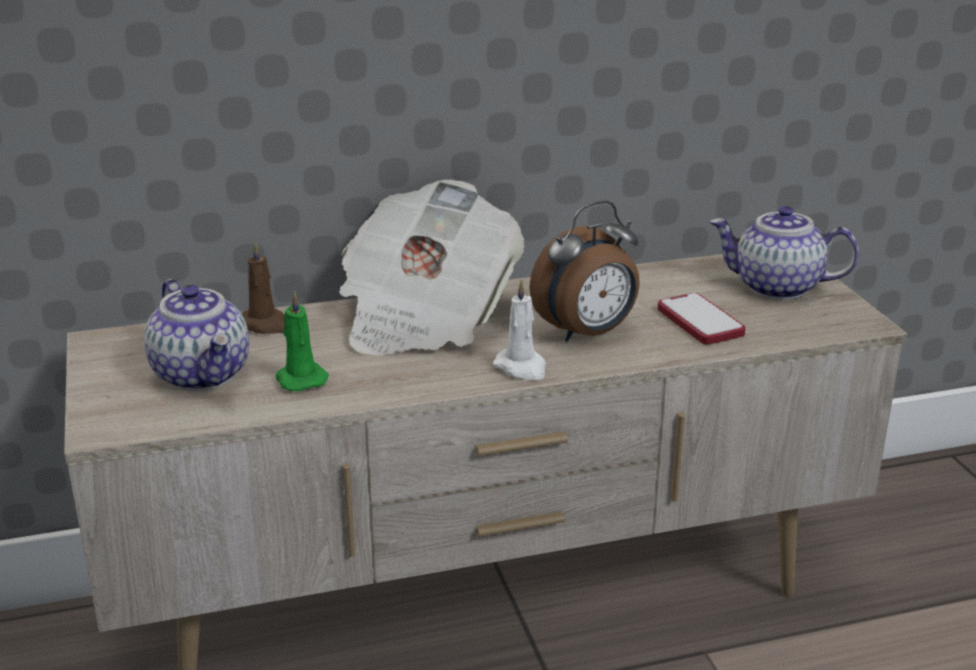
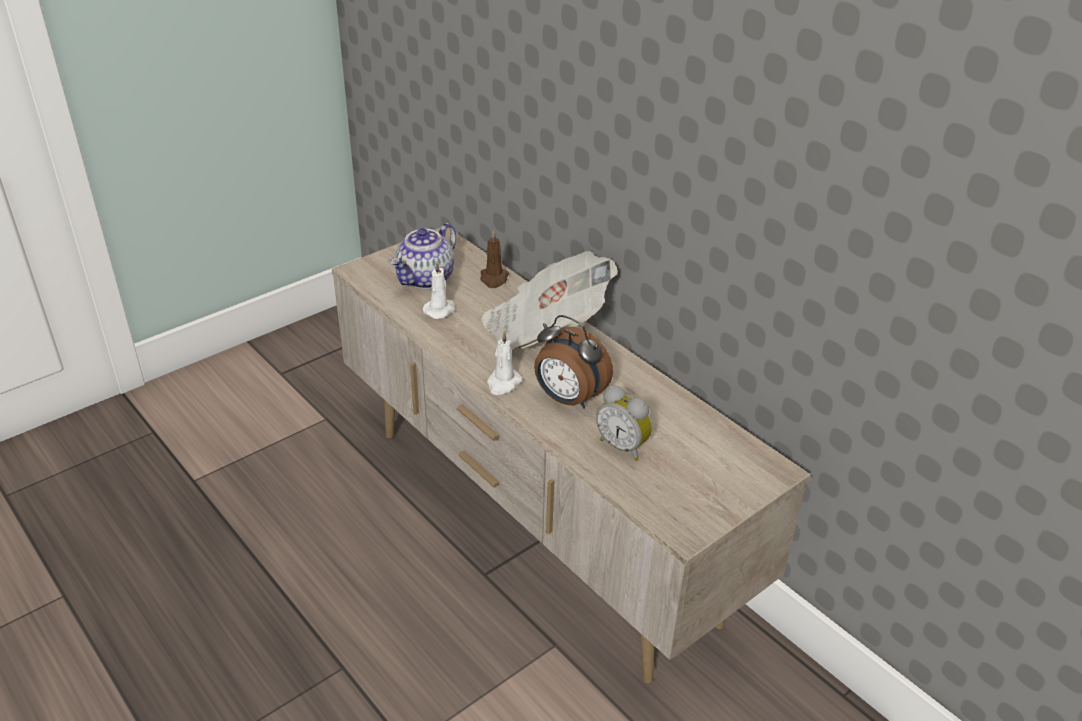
camera: 65 degrees right, 10 degrees up
(300, 379) = (440, 310): green candle -> white candle
(700, 321) = (624, 446): phone -> alarm clock
(776, 287) = (713, 475): teapot -> none

